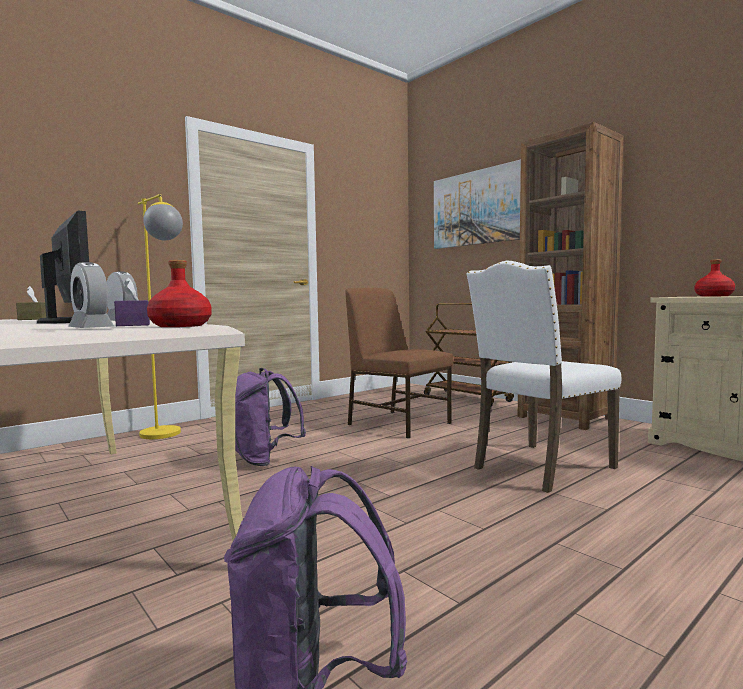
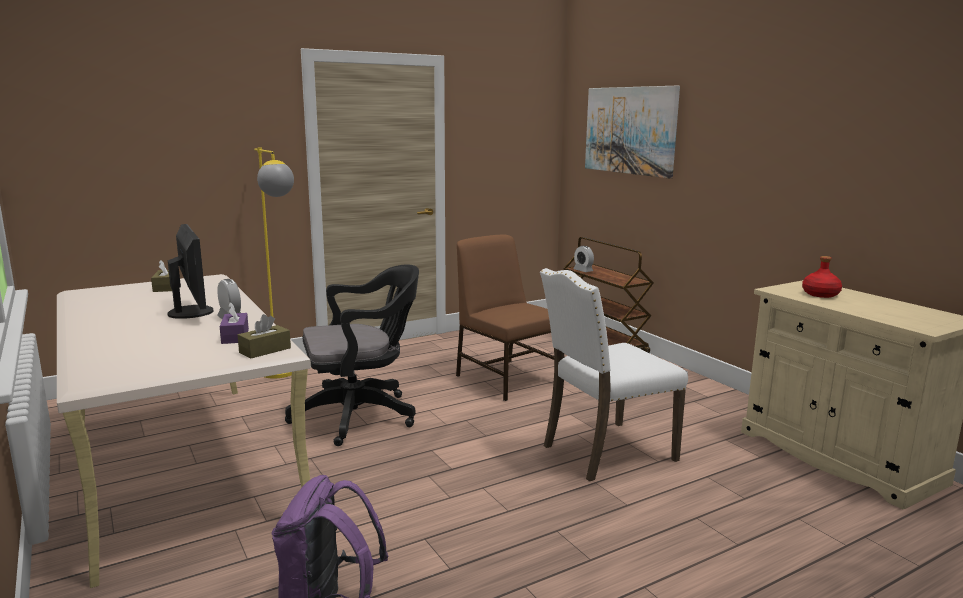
camera: 10 degrees right, 10 degrees up
(91, 328) = (202, 353): alarm clock -> alarm clock (583, 270)
(180, 326) = (265, 350): red bottle -> brown tissue box
(264, 460) = (361, 415): purple backpack -> black office chair
(565, 418) = (686, 387): brown bookcase -> none

